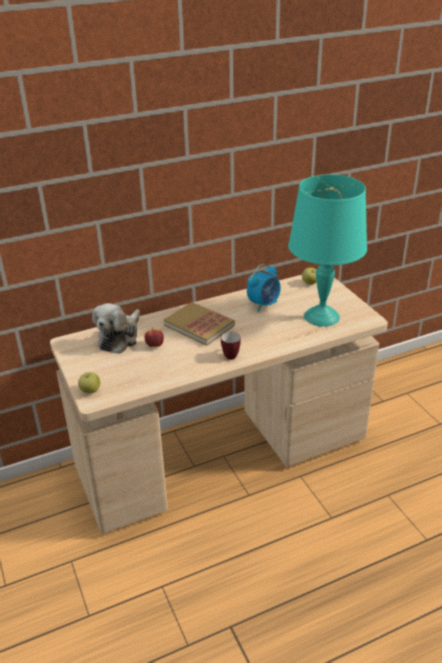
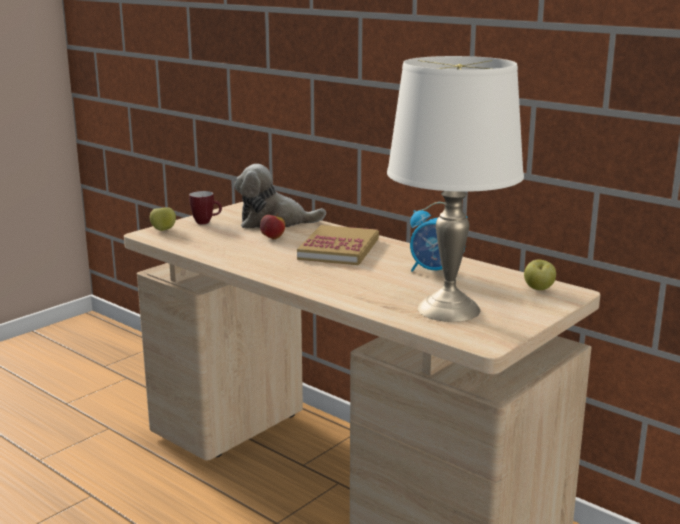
camera: 65 degrees right, 15 degrees down
(231, 355) = (287, 274): mug -> mug (206, 222)
(322, 316) = (449, 309): turquoise table lamp -> white table lamp

